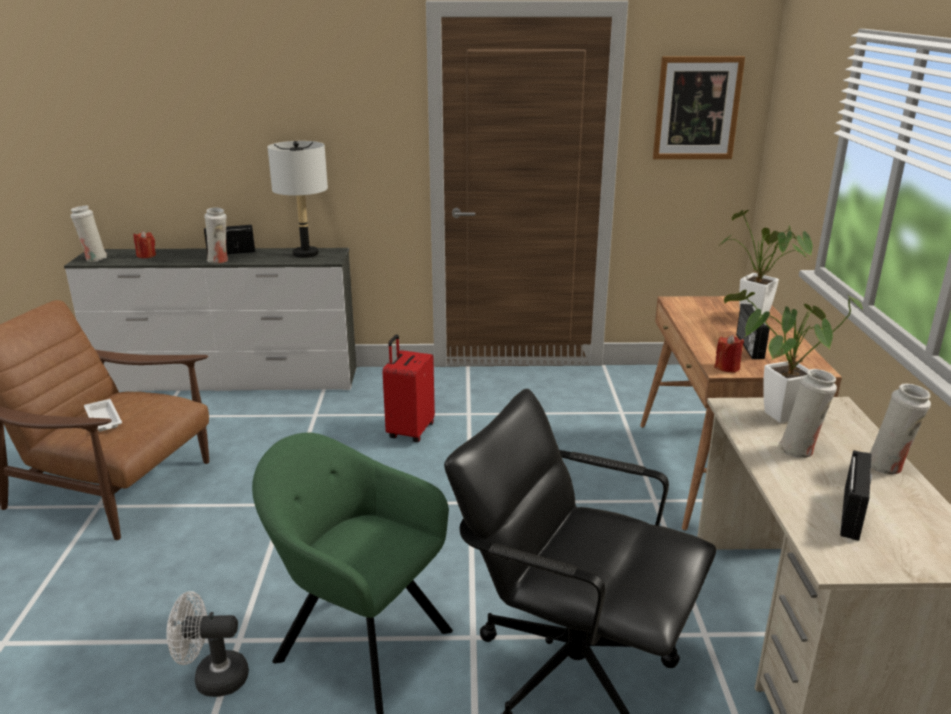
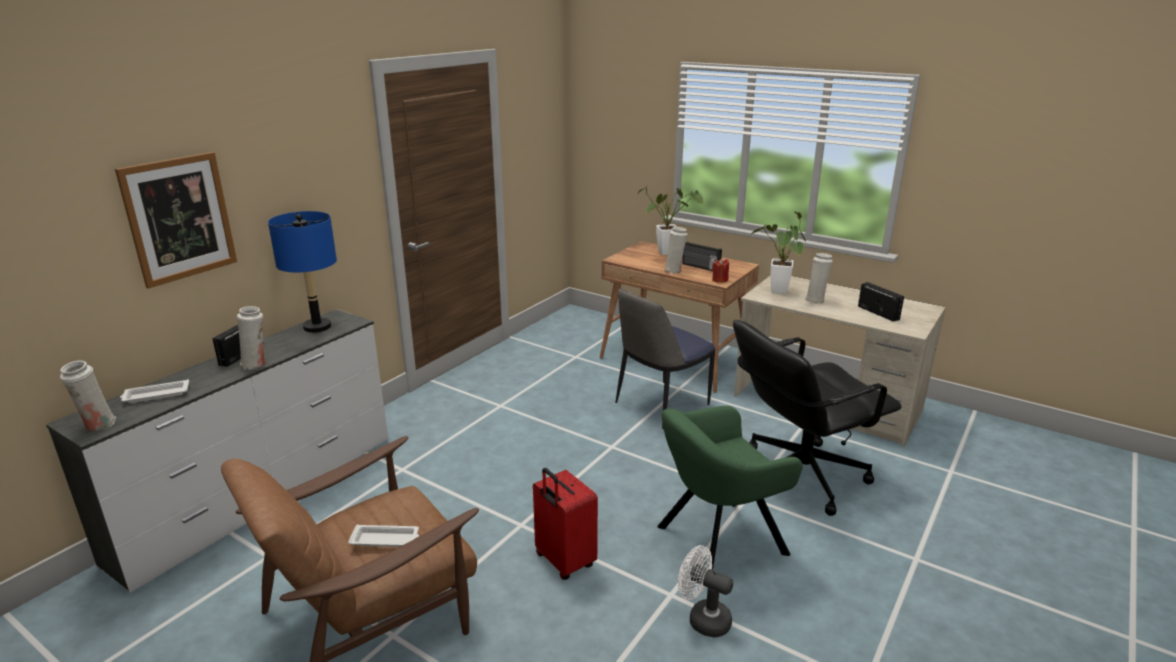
camera: 55 degrees left, 0 degrees up
(146, 255) = (155, 395): red candle -> white tray
(212, 678) = (703, 618): white fan -> white fan turned 90 degrees clockwise
(305, 254) = (317, 327): grey table lamp -> blue table lamp
(409, 431) = (491, 436): red suitcase -> red suitcase (563, 562)
(596, 501) = (660, 405): none -> chair
(697, 108) = (537, 124): picture -> picture (179, 218)
(888, 467) = (846, 291): white vase -> white vase (674, 271)

